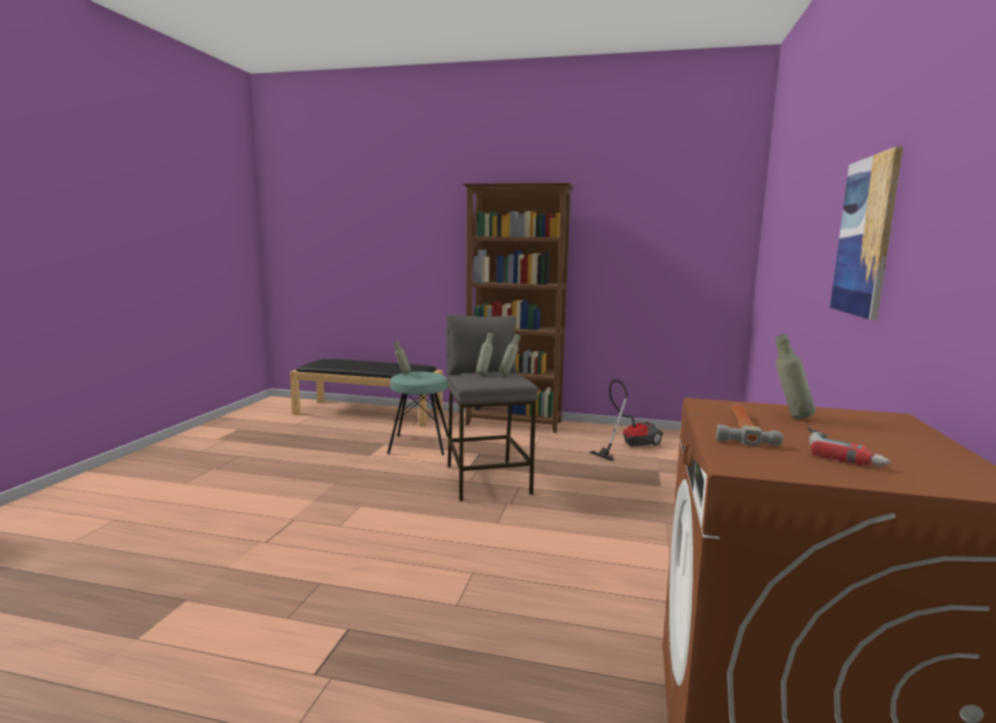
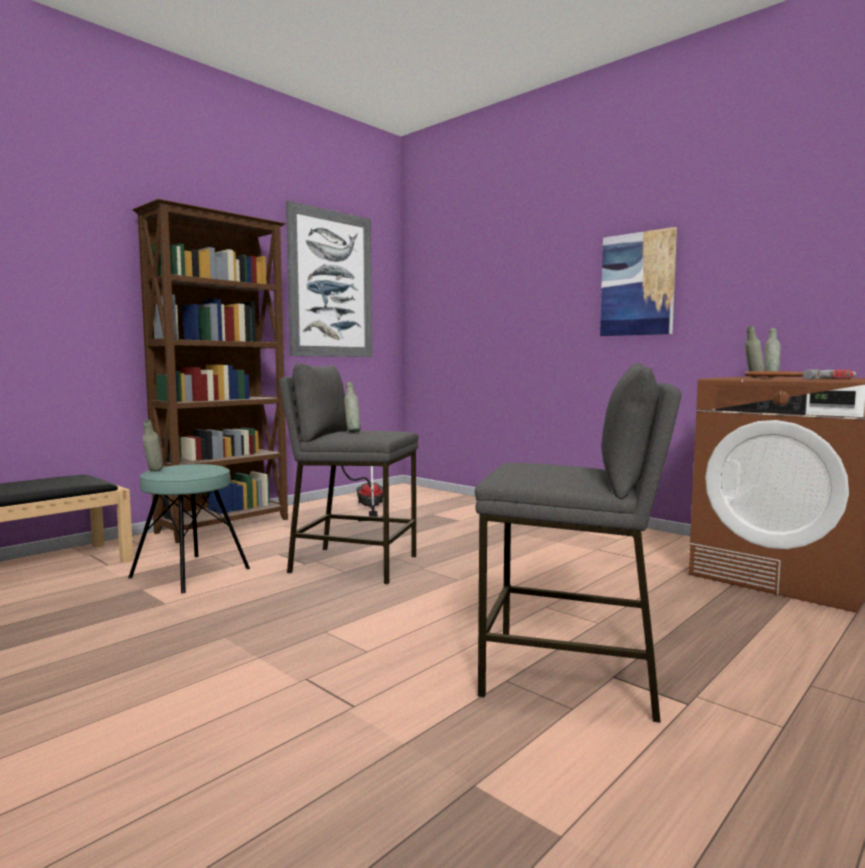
camera: 60 degrees left, 5 degrees down
(341, 608) = (572, 675): none -> grey stool
(509, 374) = (370, 429): grey bottle -> grey bottle (771, 377)
(656, 226) = (331, 284): none -> picture

